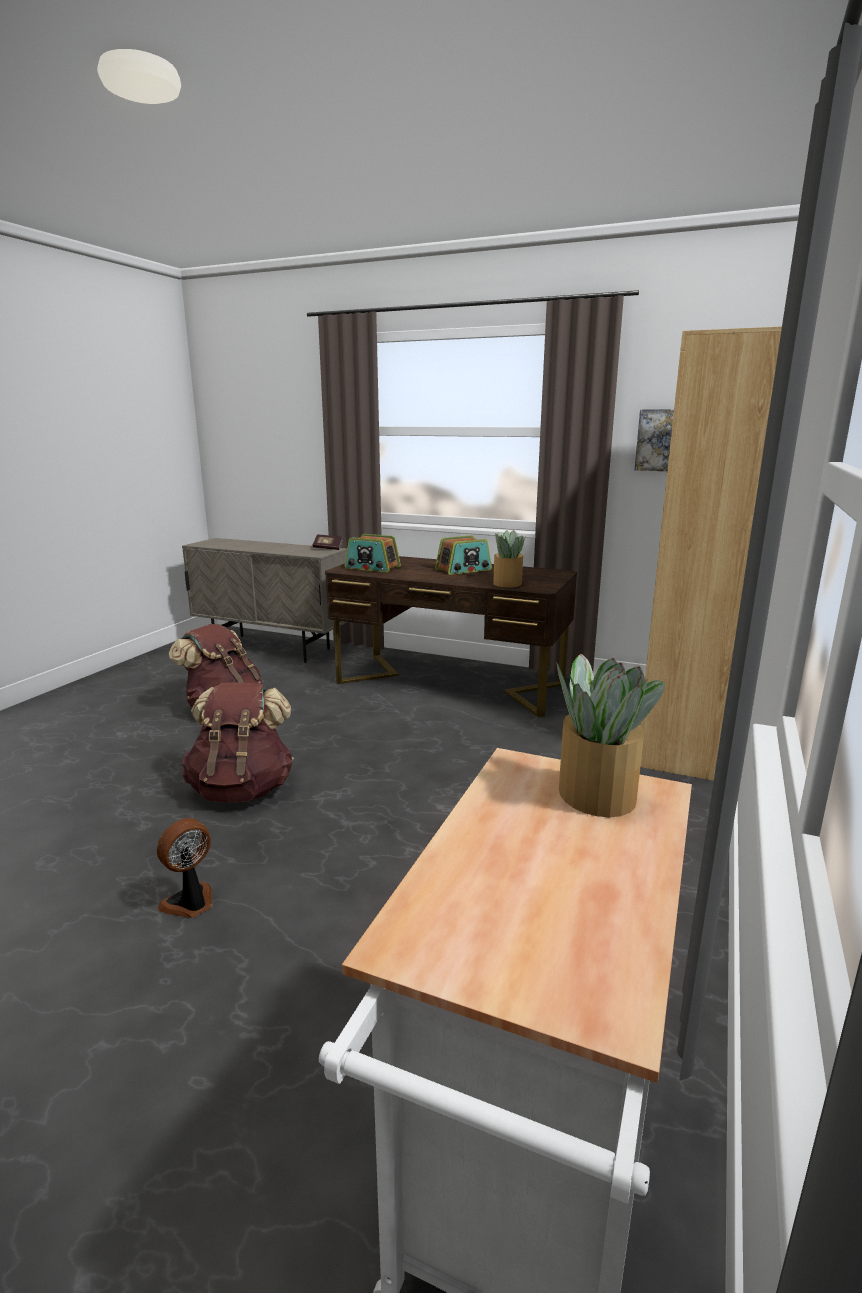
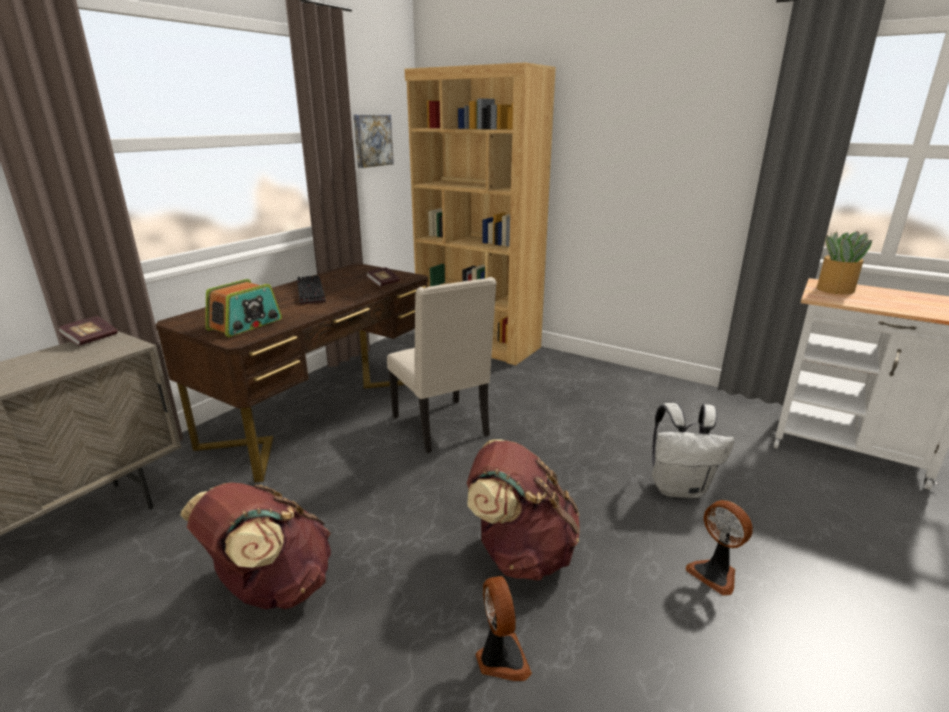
camera: 80 degrees left, 5 degrees up
(135, 787) = (500, 659): none -> fan
(349, 894) = (679, 488): none -> white backpack
(444, 736) = (442, 426): none -> beige chair
(463, 569) = (309, 291): radio -> keyboard
(507, 583) = (383, 284): potted plant -> book

